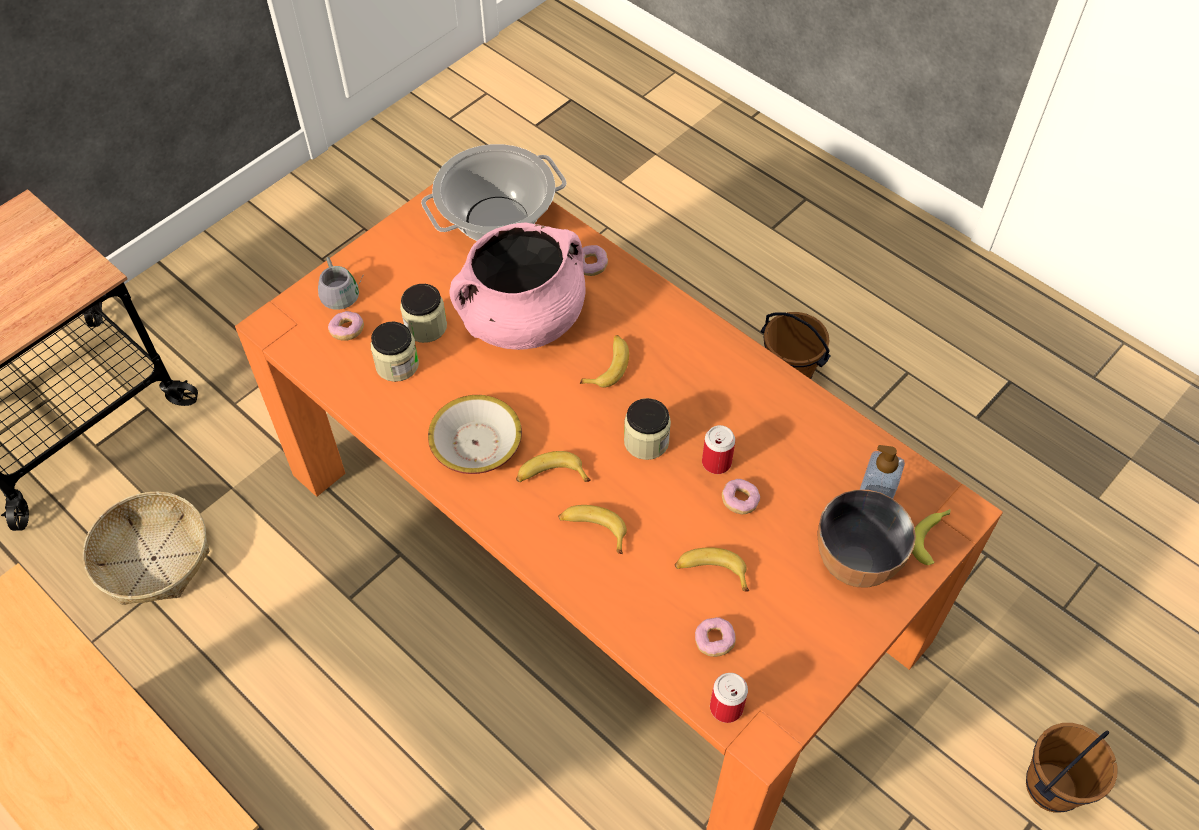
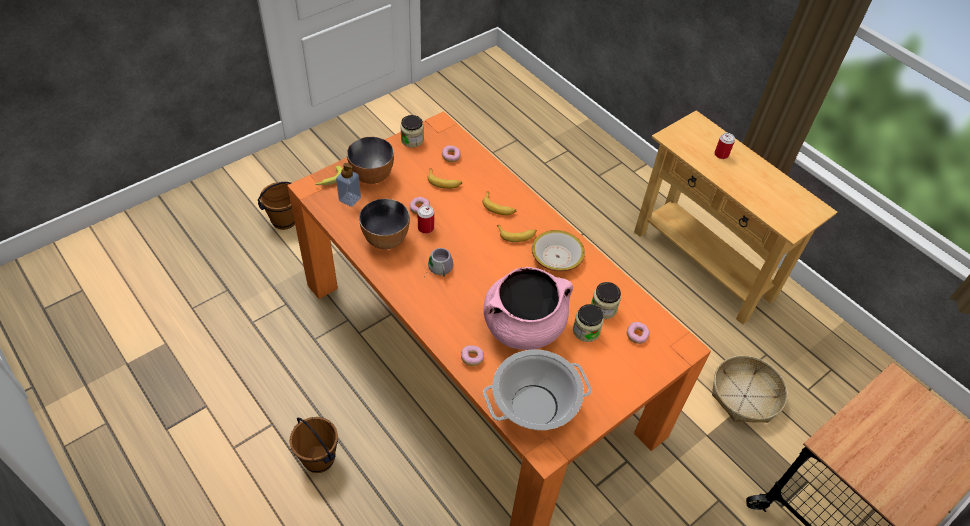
camera: 175 degrees left, 5 degrees down
(342, 290) = (643, 366): grey mug -> grey mug (438, 269)
(608, 365) = (474, 289): banana -> none
(646, 441) = (461, 244): jar -> jar (412, 140)
(726, 707) = (453, 135): can -> can (721, 154)
(778, 429) = (385, 239): none -> bowl

